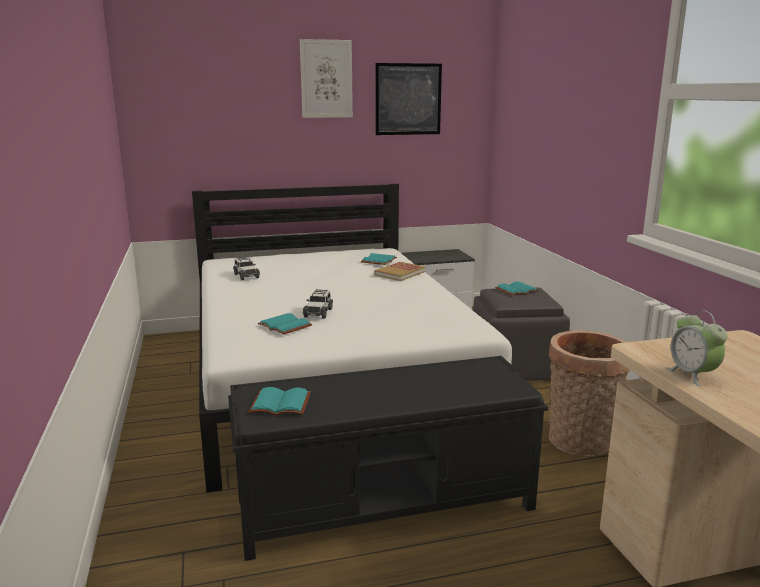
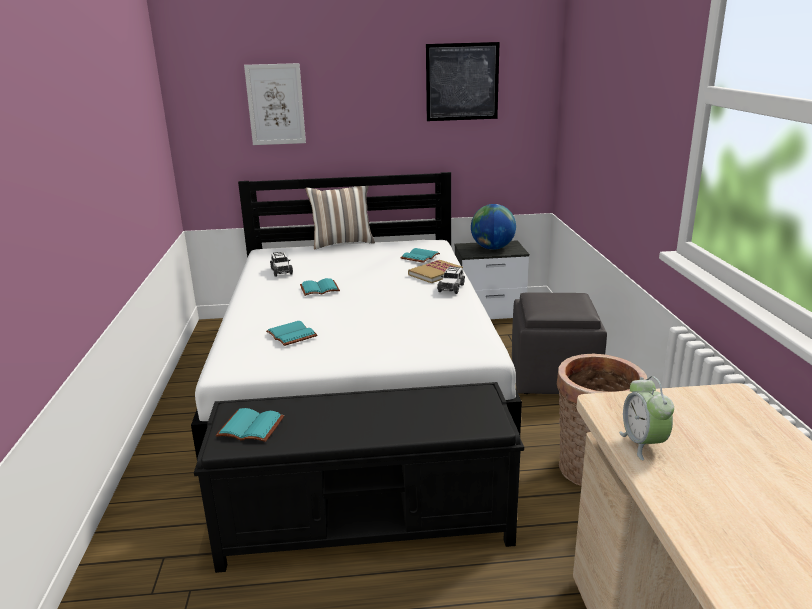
camera: 10 degrees right, 5 degrees up
(295, 252) = (342, 243): none -> pillow
(318, 313) = (331, 320): toy car -> toy car (451, 288)
(326, 79) = (373, 63): picture -> picture (275, 104)
(438, 255) = (492, 248): none -> globe
(516, 290) = (556, 296): turquoise book -> turquoise book (320, 288)

